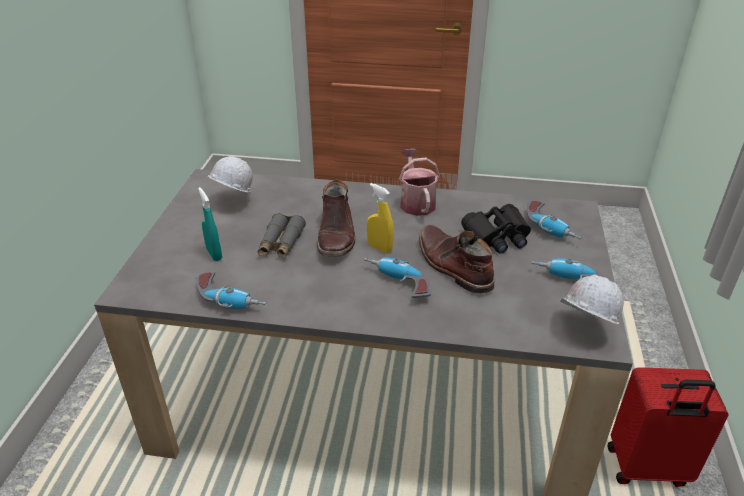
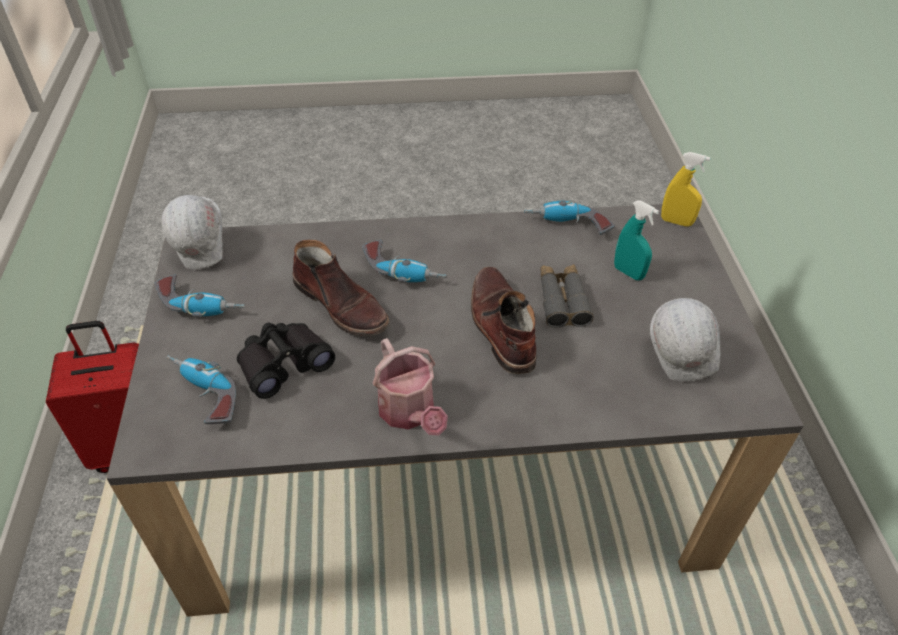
camera: 165 degrees right, 10 degrees up
(379, 248) = (438, 316): yellow spray bottle -> yellow spray bottle (676, 222)

